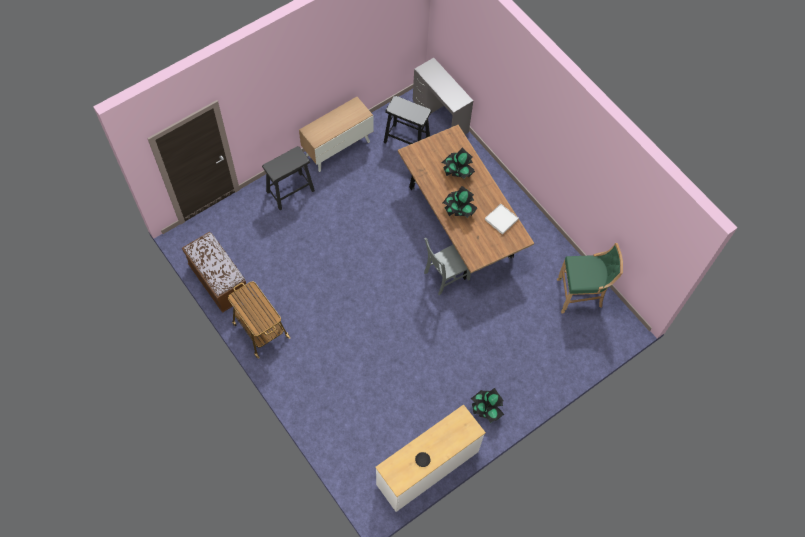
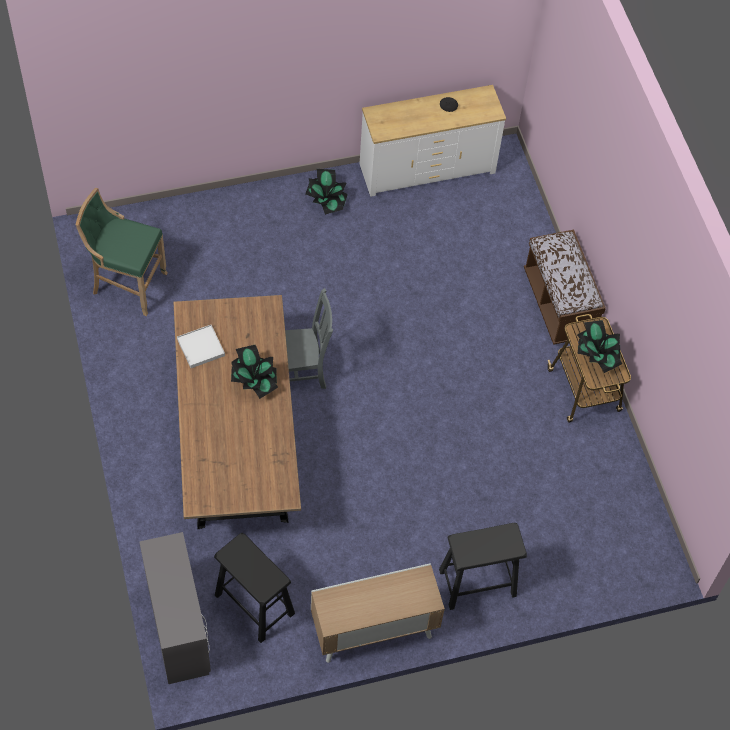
camera: 160 degrees left, 5 degrees down
(219, 281) = (626, 478): brown bench -> brown bench (559, 304)
(457, 171) = (226, 439): potted plant -> potted plant (596, 356)

